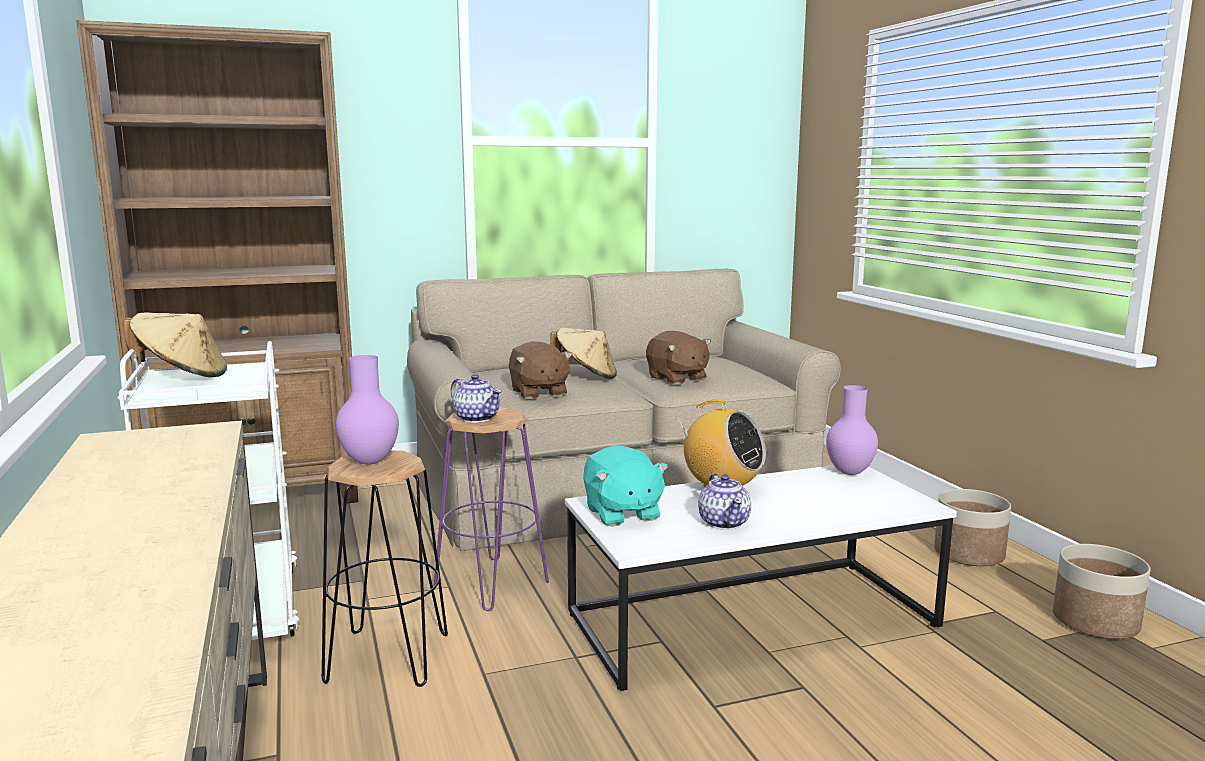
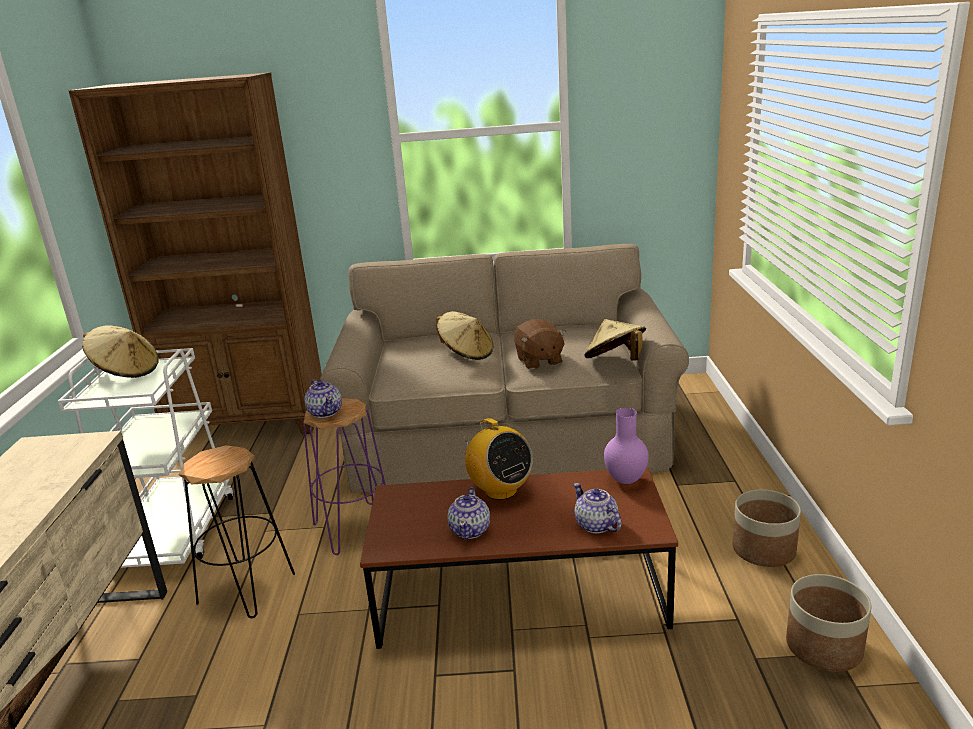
camera: 20 degrees right, 10 degrees up
(368, 462) = (212, 460): purple vase -> none
(538, 392) = (413, 373): brown plush toy -> none
(622, 513) = (402, 509): turquoise plush toy -> none
(752, 621) = (520, 596): white coffee table -> brown coffee table
(762, 375) = (615, 362): none -> beige hat
(859, 506) = (596, 525): none -> teapot

